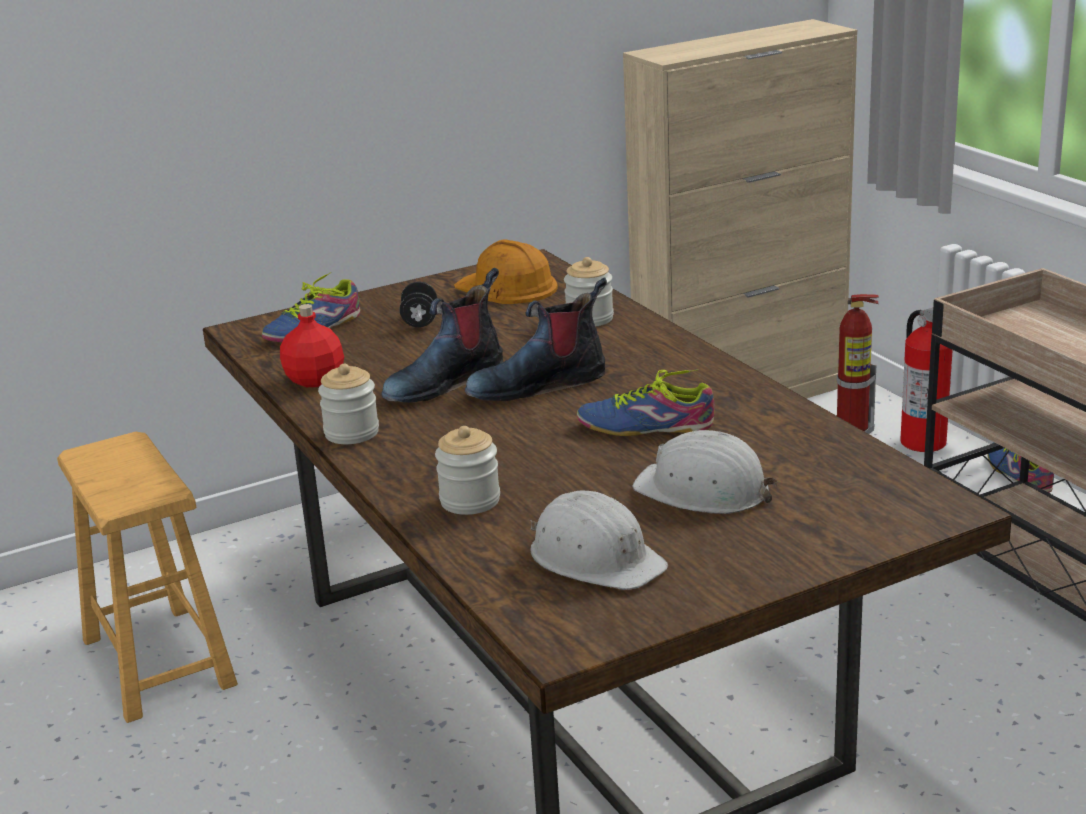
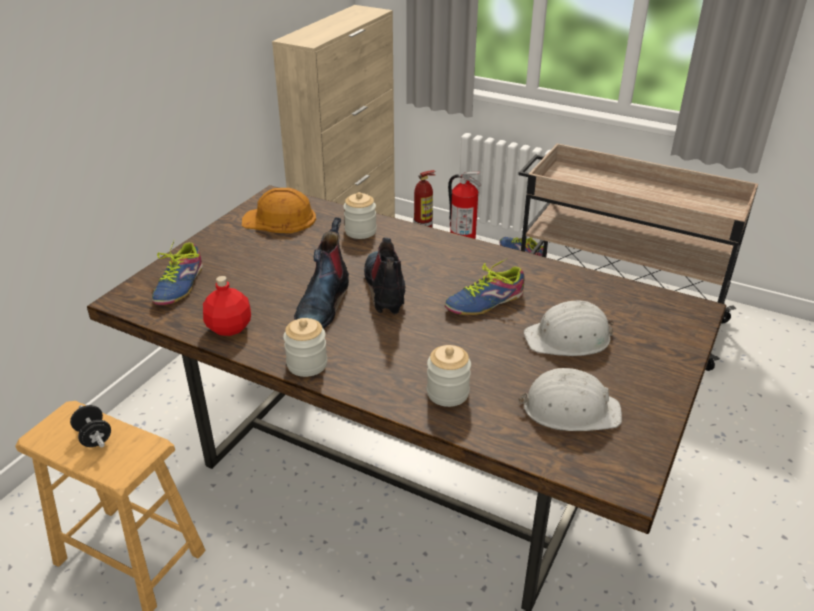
camera: 35 degrees left, 10 degrees up
(420, 321) = (250, 260): black dumbbell -> black dumbbell (94, 437)
(538, 385) = (386, 289): boot -> boot turned 135 degrees clockwise

